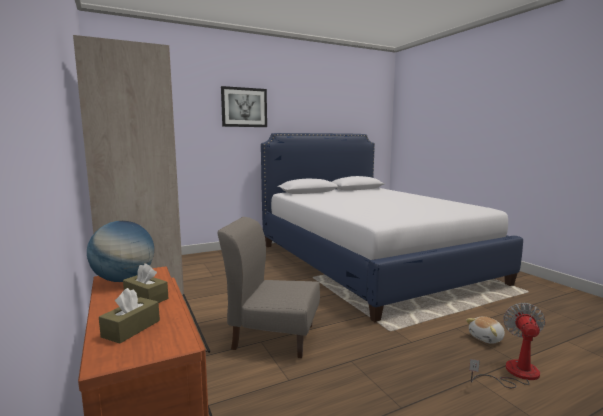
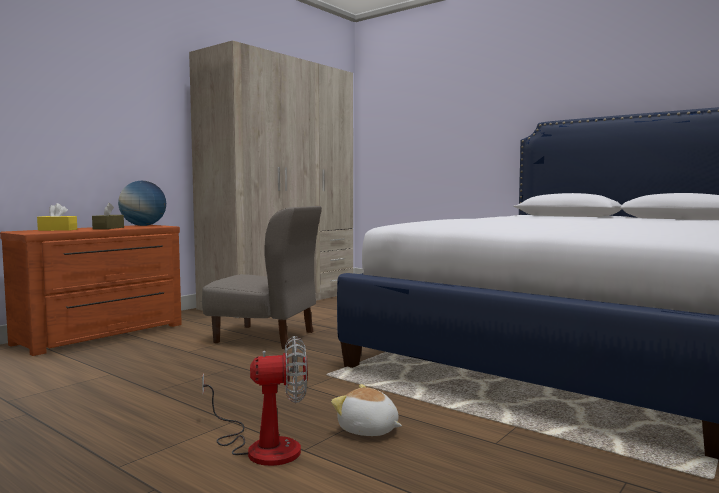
camera: 65 degrees right, 5 degrees down
(131, 328) = (57, 230): brown tissue box -> yellow tissue box
(244, 107) = (508, 90): picture -> none
(273, 336) = (265, 337): grey chair -> grey chair turned 120 degrees clockwise

